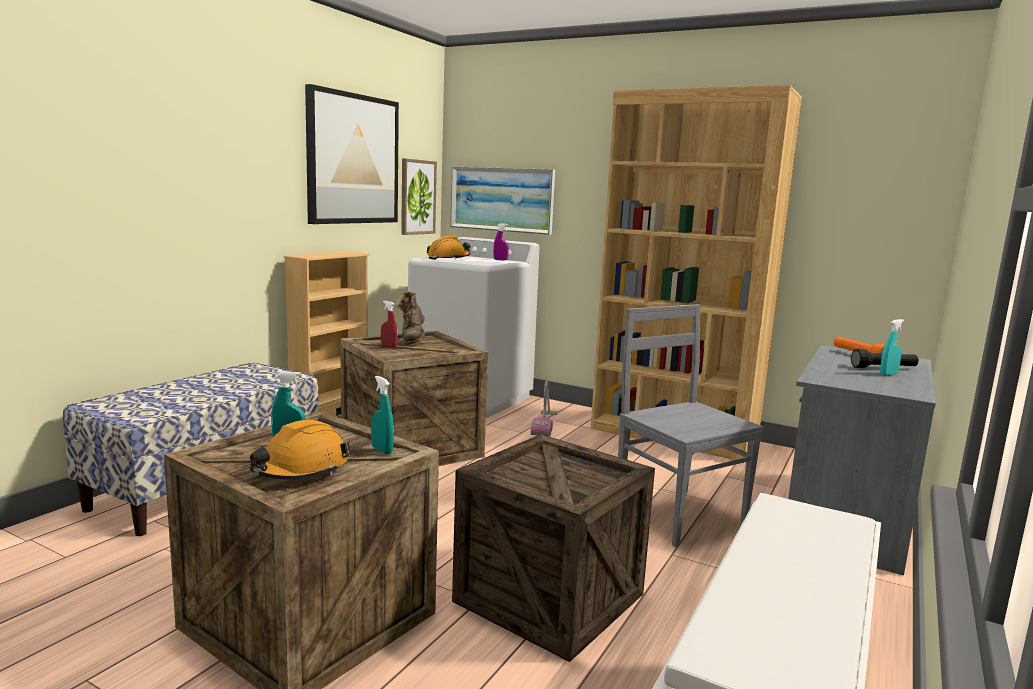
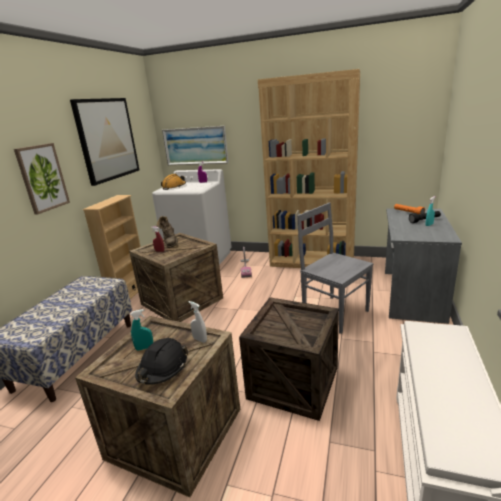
camera: 10 degrees left, 10 degrees up
(301, 469) = (162, 368): orange hard hat -> black hard hat
(382, 450) = (200, 339): turquoise spray bottle -> white spray bottle
(417, 197) = (146, 152): picture -> picture (42, 178)

